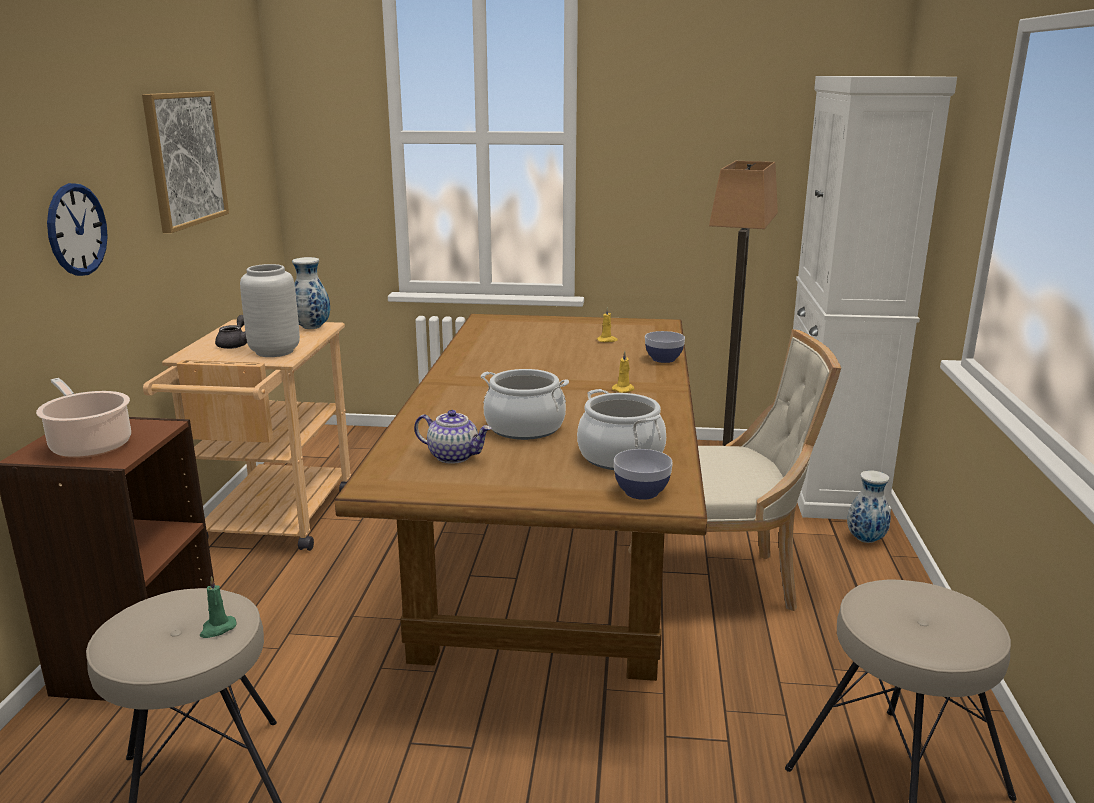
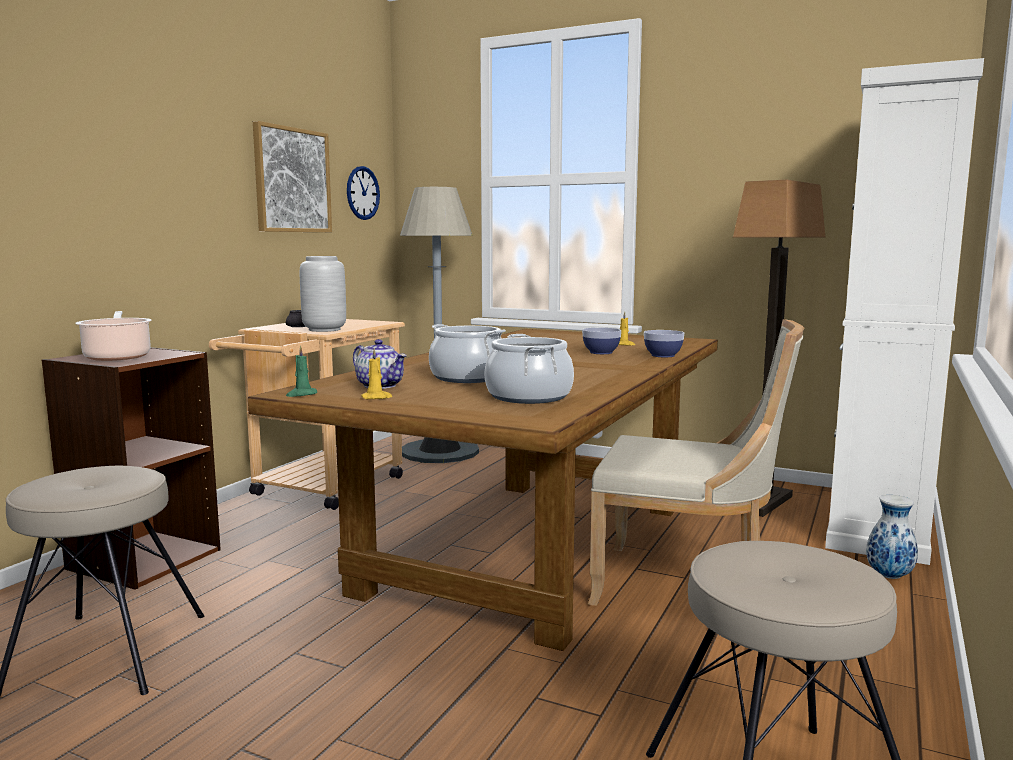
camera: 20 degrees right, 10 degrees down
(77, 229) = (167, 206): wall clock -> wall clock (362, 193)
(217, 629) = (114, 486): green candle -> green candle (301, 394)
(311, 328) = (373, 322): vase -> none
(369, 448) = (439, 452): none -> grey floor lamp
(624, 389) = (595, 367): yellow candle -> yellow candle (377, 397)
(641, 492) = (514, 414): bowl -> bowl (601, 352)

